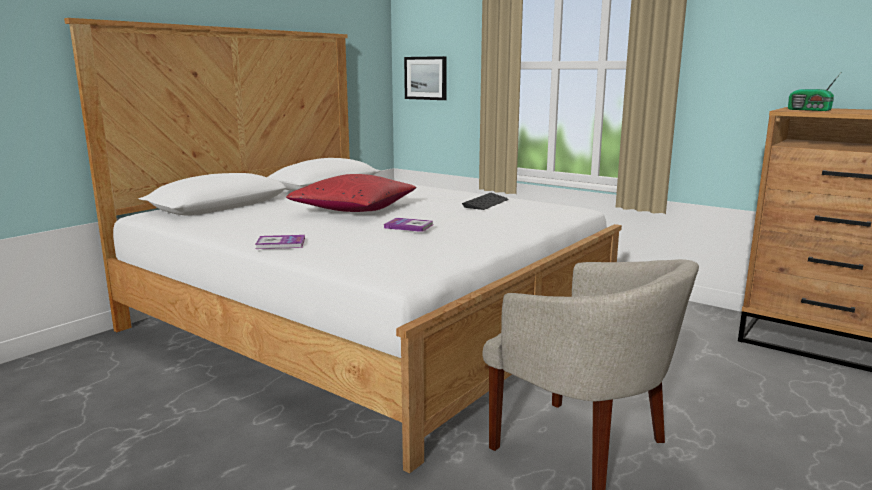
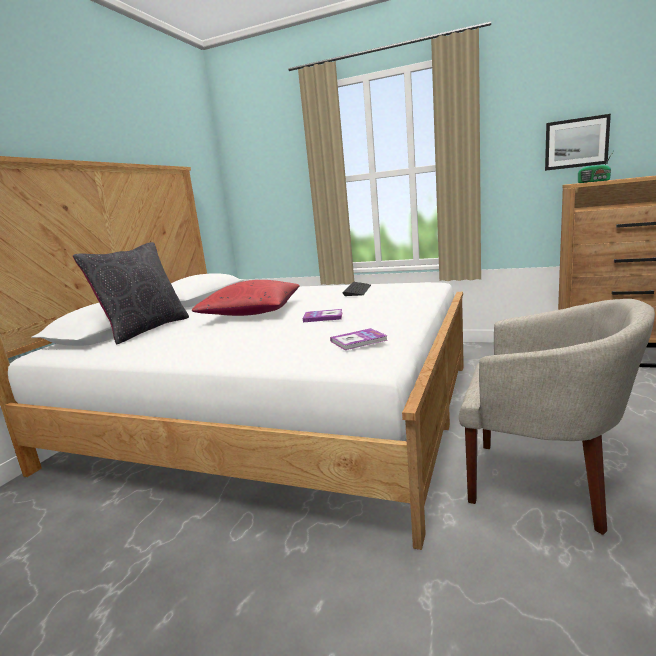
camera: 15 degrees left, 0 degrees up
(244, 209) = (145, 329): none -> black pillow
(280, 243) = (219, 353): book -> book (358, 341)
(426, 78) = (258, 200): picture -> picture (576, 143)

